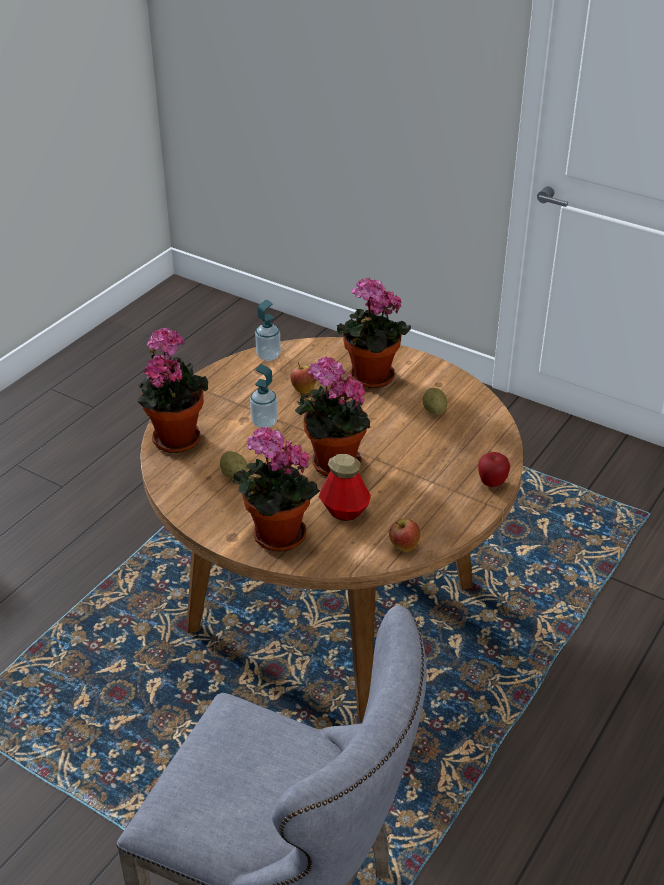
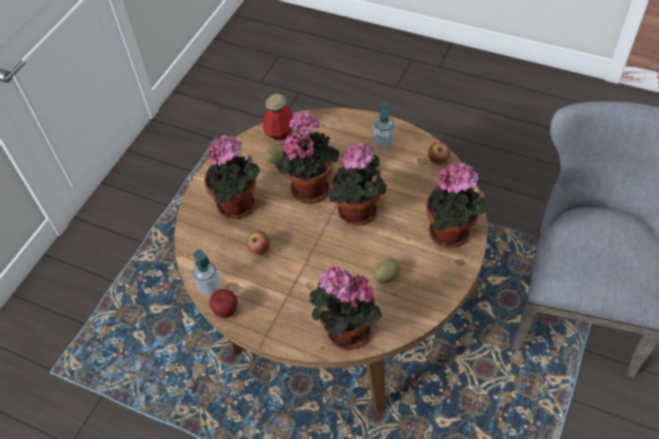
camera: 95 degrees left, 15 degrees up
(264, 423) = (312, 269): soap dispenser -> soap dispenser (384, 141)
(344, 511) = (410, 198): bottle -> bottle (279, 132)
(385, 431) = (310, 187): none -> potted plant
(492, 483) = (359, 121): apple -> apple (226, 311)

